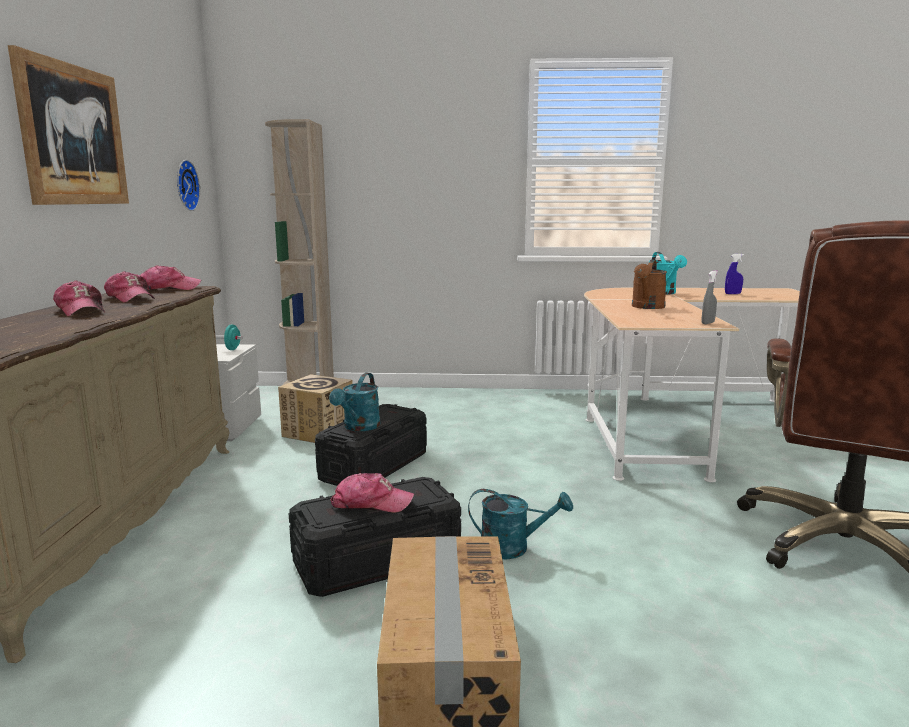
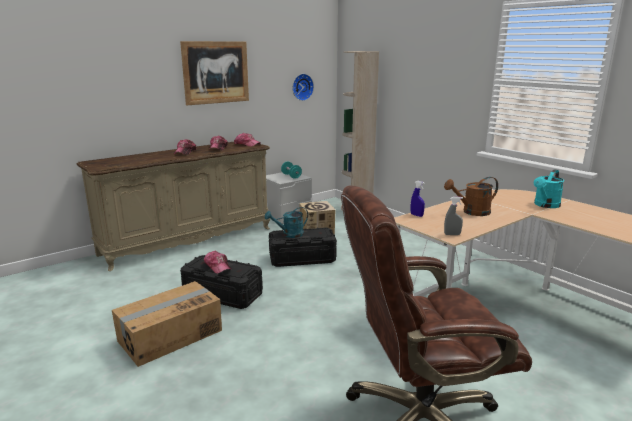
camera: 50 degrees right, 5 degrees up
(513, 548) = (271, 318): turquoise watering can -> none
(732, 294) = (605, 222): blue spray bottle -> blue spray bottle (416, 215)

